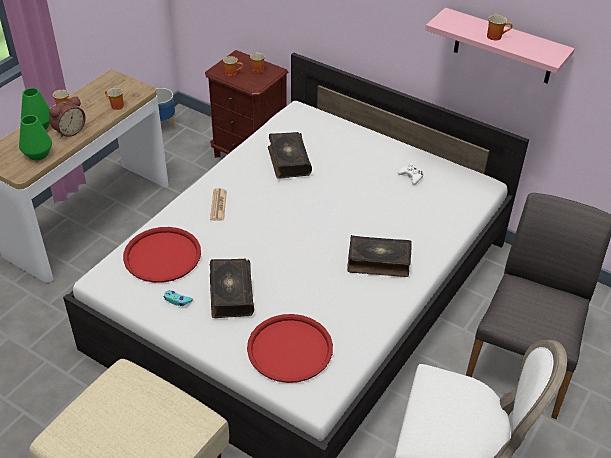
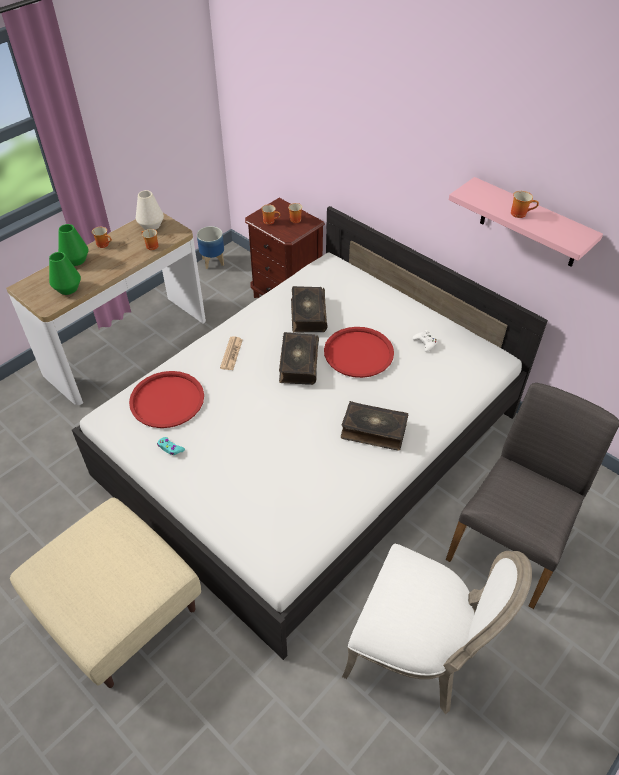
camera: 10 degrees right, 5 degrees up
(69, 131) = (102, 267): alarm clock -> none
(111, 86) = (151, 225): none -> white vase
(230, 294) = (222, 447): book -> book (298, 364)
(290, 349) = (266, 513): red tray -> red tray (358, 353)

